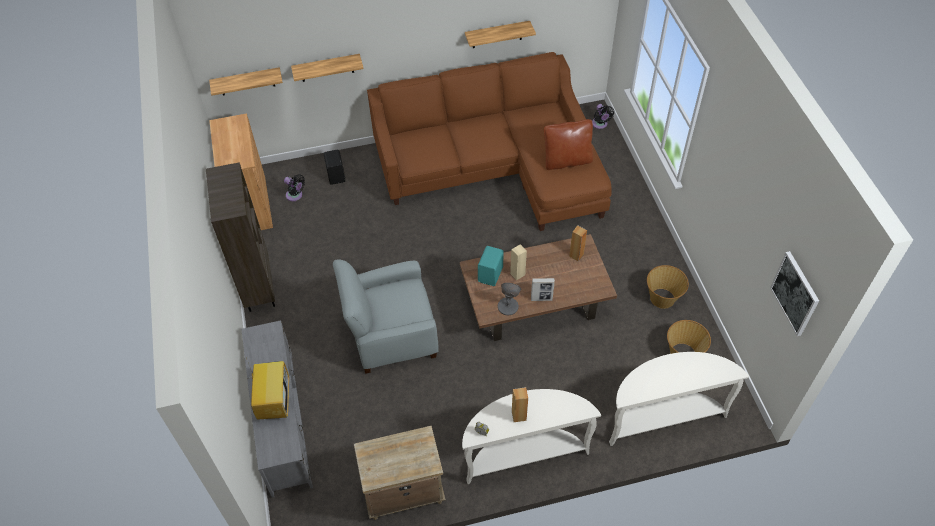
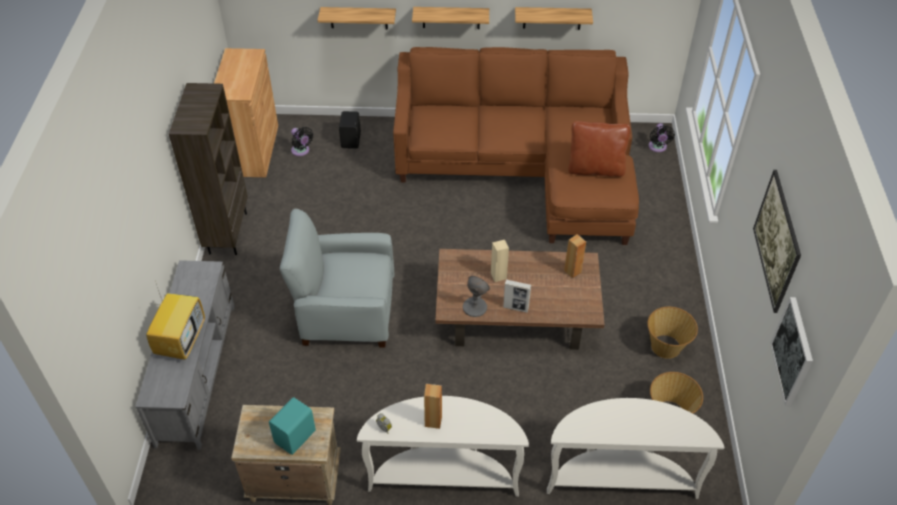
camera: 15 degrees right, 5 degrees down
(246, 82) = (272, 15): shelf -> shelf (451, 17)
(491, 274) = (469, 270): turquoise speaker -> turquoise speaker (296, 437)
(754, 217) = (771, 255): none -> picture

